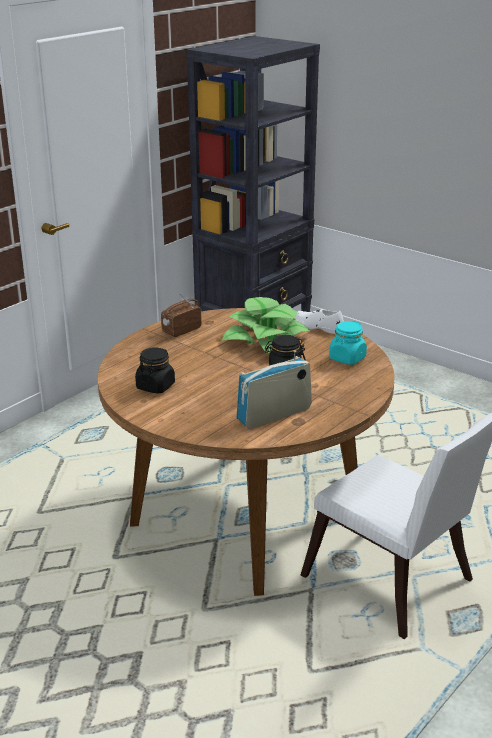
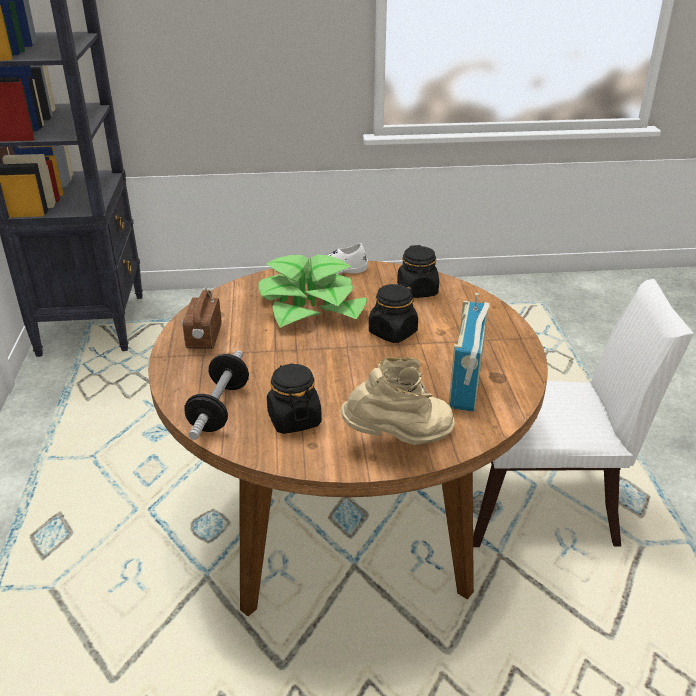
camera: 45 degrees left, 5 degrees up
(131, 365) = (219, 408): none -> dumbbell
(187, 420) = (400, 439): none -> beige boot
(347, 358) = (417, 291): turquoise jar -> black jar

